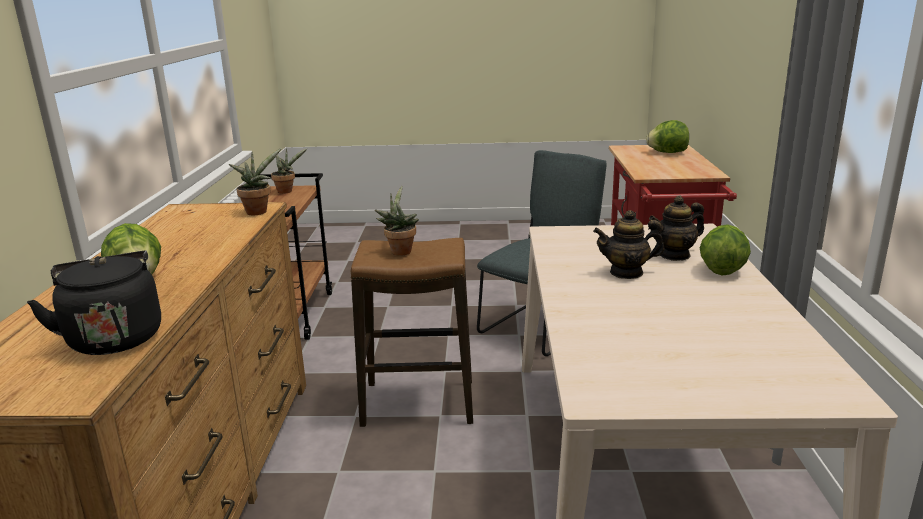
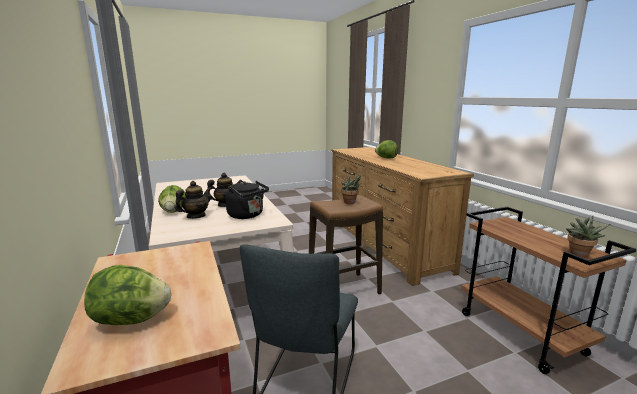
camera: 155 degrees right, 5 degrees down
(114, 337) = (356, 153): black kettle -> black kettle (247, 215)
(258, 211) = (417, 174): potted plant -> none

